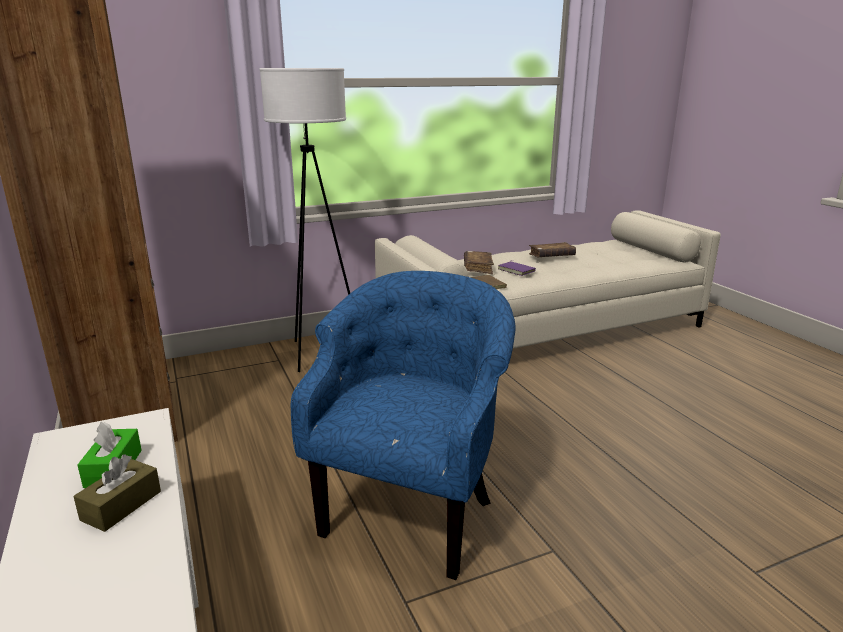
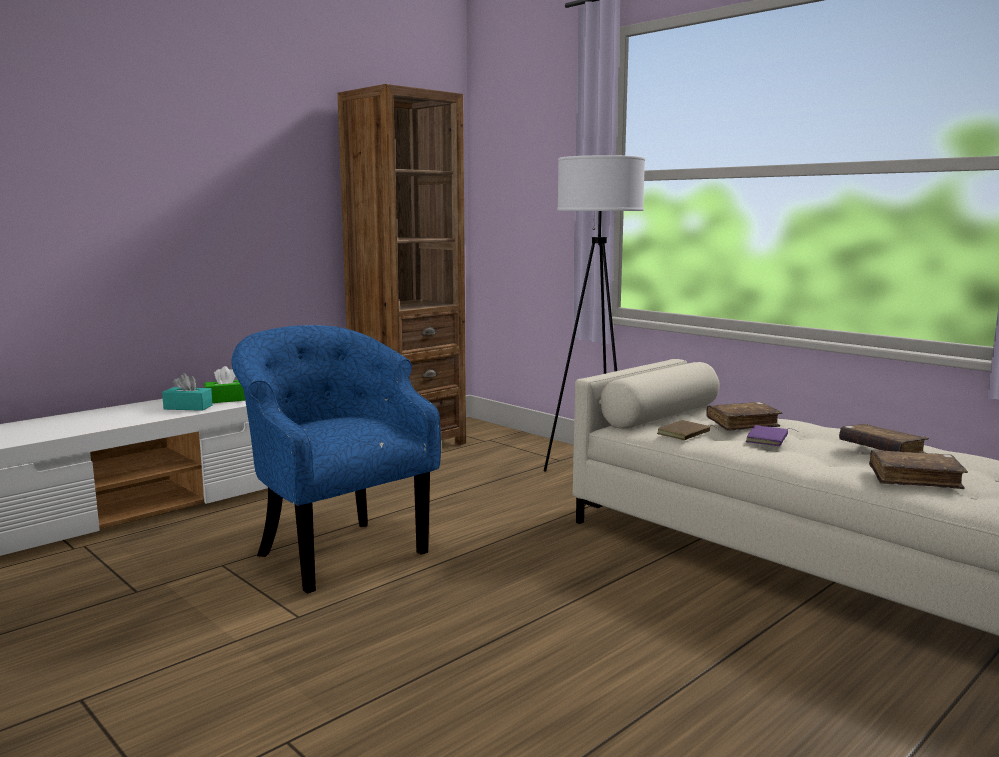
camera: 70 degrees right, 10 degrees down
(121, 505) = (188, 407): brown tissue box -> turquoise tissue box
(413, 512) = (336, 551): blue armchair -> blue armchair turned 135 degrees counterclockwise
(603, 263) = (914, 479): none -> brown book

